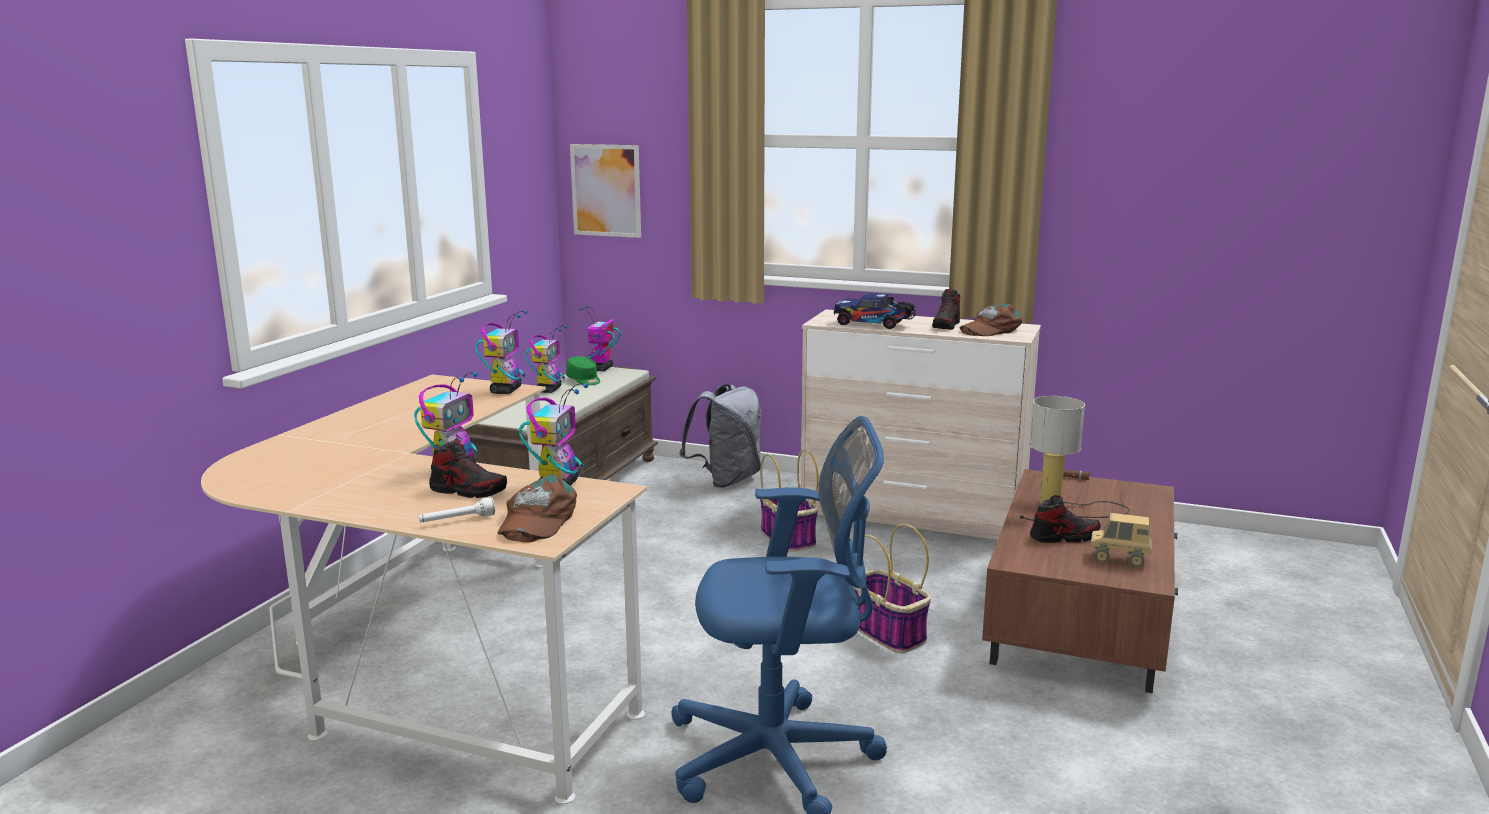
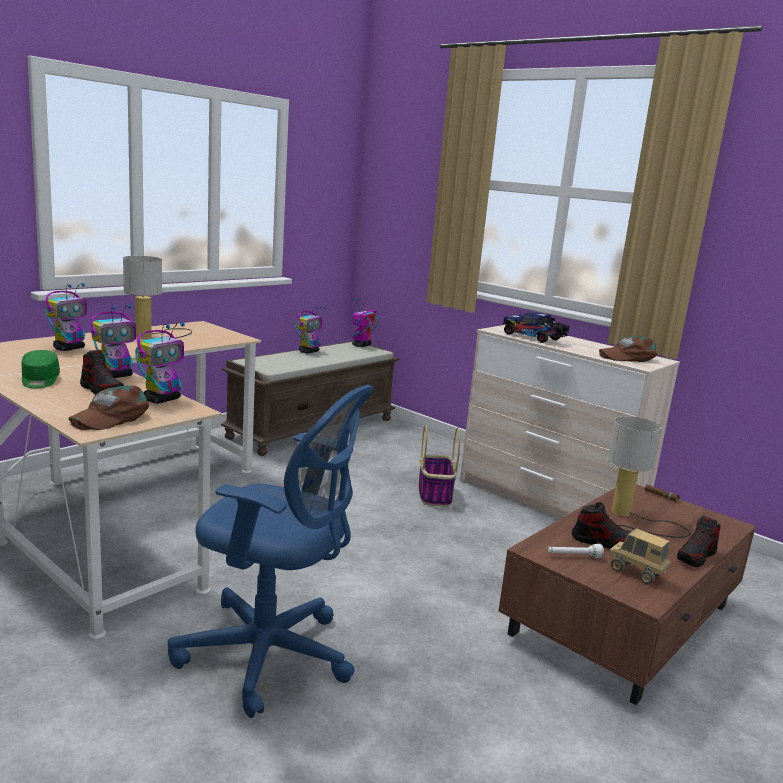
camera: 20 degrees right, 0 degrees up
(410, 408) = (154, 336): none -> table lamp
(457, 520) = (62, 406): white flashlight -> white flashlight (574, 556)
(506, 390) = (231, 337): toy robot -> toy robot (69, 348)
(584, 380) = (340, 350): green cap -> green cap (40, 380)
(606, 190) = (386, 215): picture -> none
(726, 480) = (428, 444): grey backpack -> none
(889, 633) = (446, 585): basket -> none
(946, 326) = (593, 348): shoe -> shoe (696, 556)

